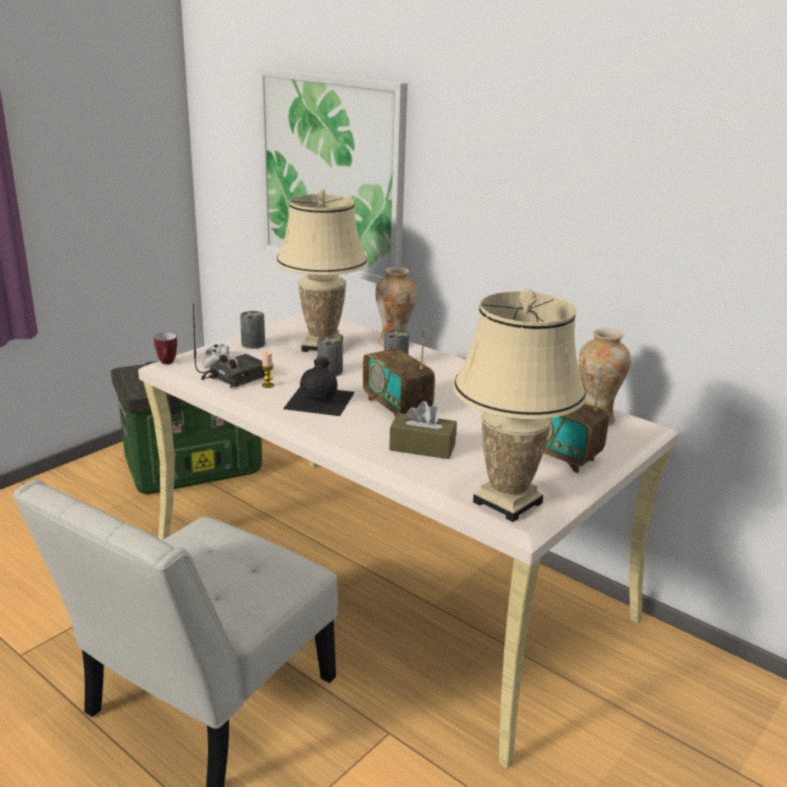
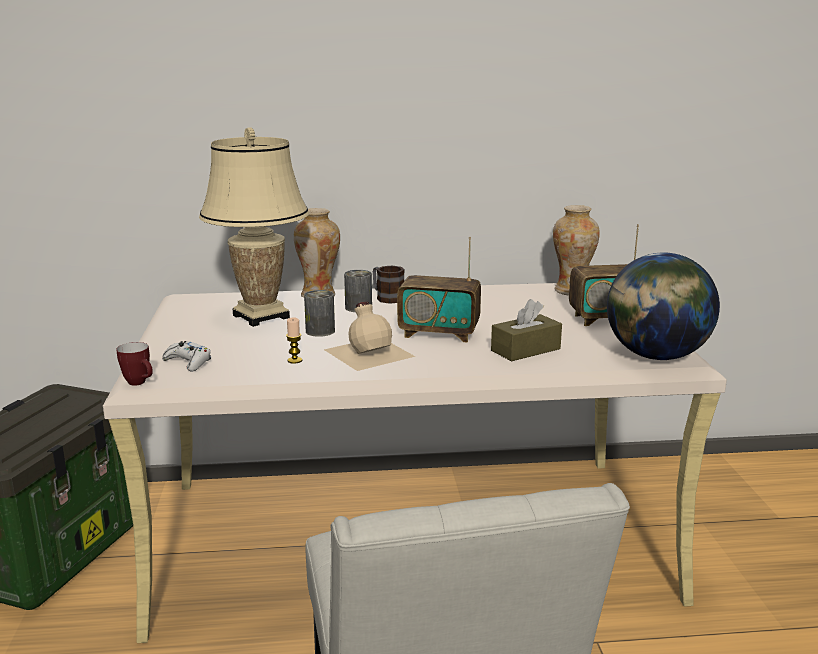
camera: 45 degrees left, 5 degrees down
(234, 377) = (245, 367): radio -> none
(253, 344) = (189, 337): can -> none
(321, 400) = (369, 352): black bottle -> beige bottle
(331, 175) = (171, 127): picture -> none
(434, 364) = (386, 297): none -> mug
(507, 502) = (656, 356): beige table lamp -> globe

